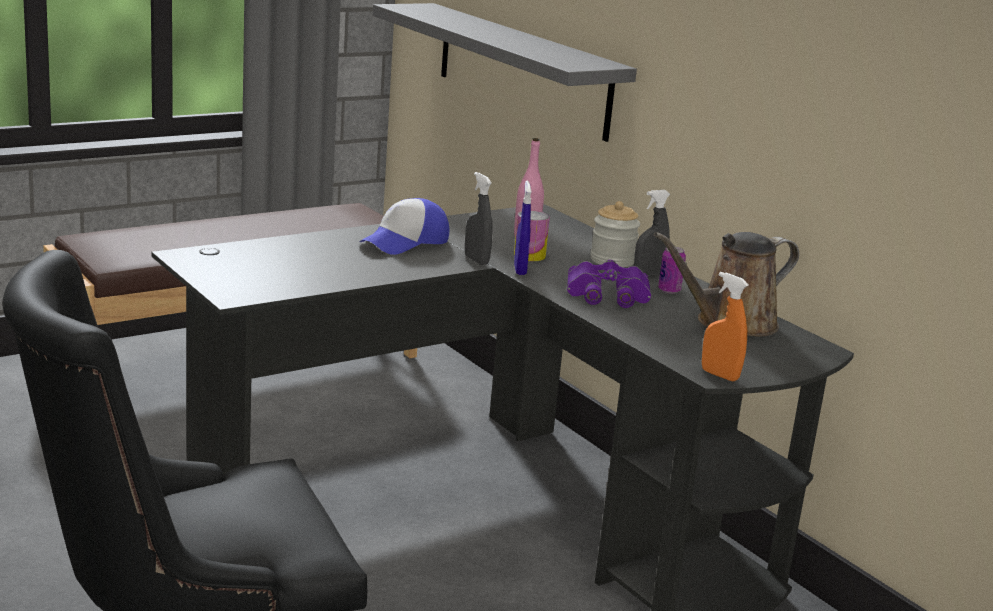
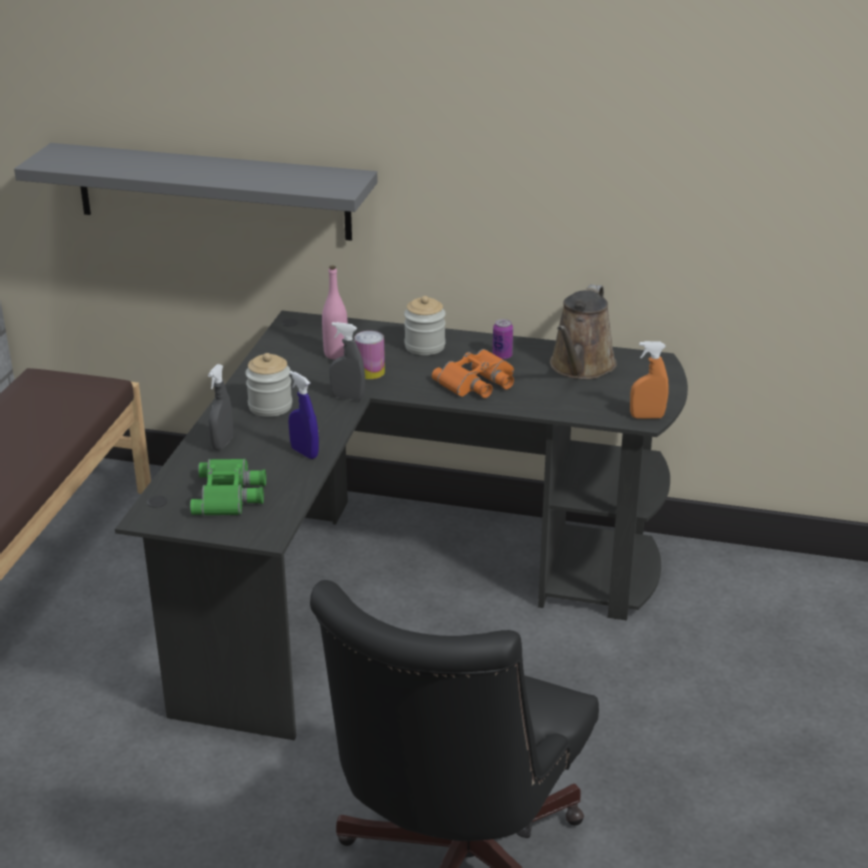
camera: 40 degrees left, 10 degrees up
(263, 269) = (230, 494): none -> green binoculars
(405, 242) = (270, 406): cap -> jar
(520, 270) = (389, 390): blue spray bottle -> blue spray bottle (304, 452)
(607, 295) = (478, 382): purple binoculars -> orange binoculars
(648, 274) = (466, 348): grey spray bottle -> grey spray bottle (222, 443)

